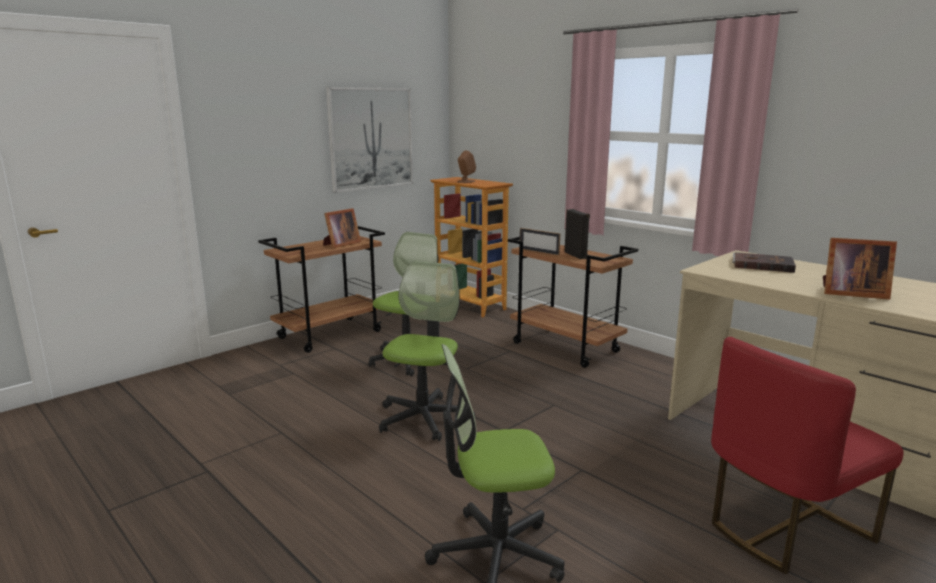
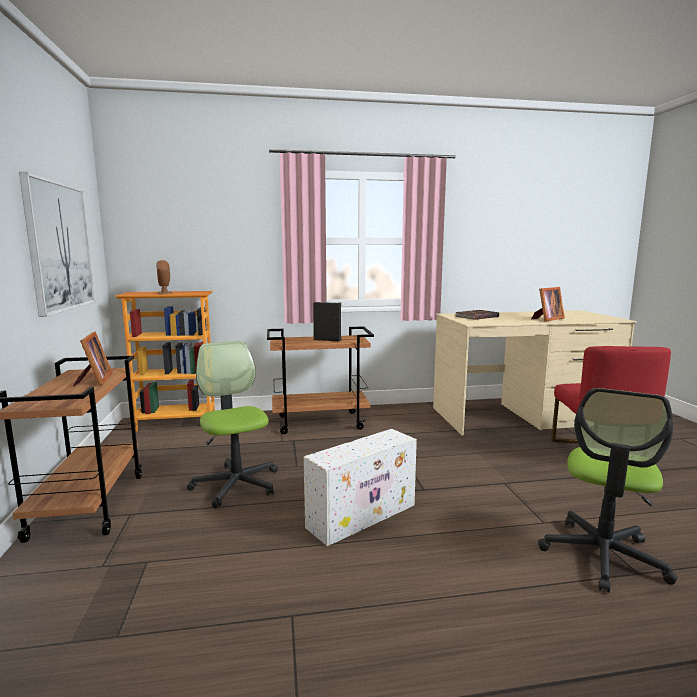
camera: 55 degrees left, 5 degrees down
(424, 418) = (363, 515): office chair -> white storage box
(539, 251) = (296, 343): picture frame -> none

